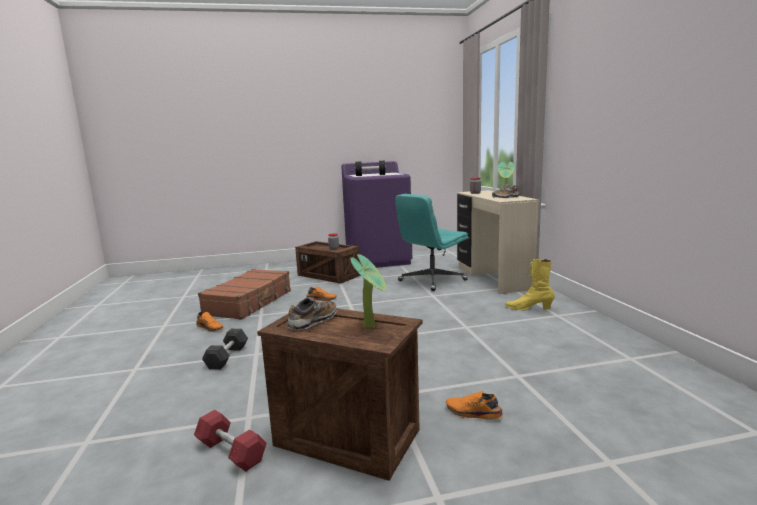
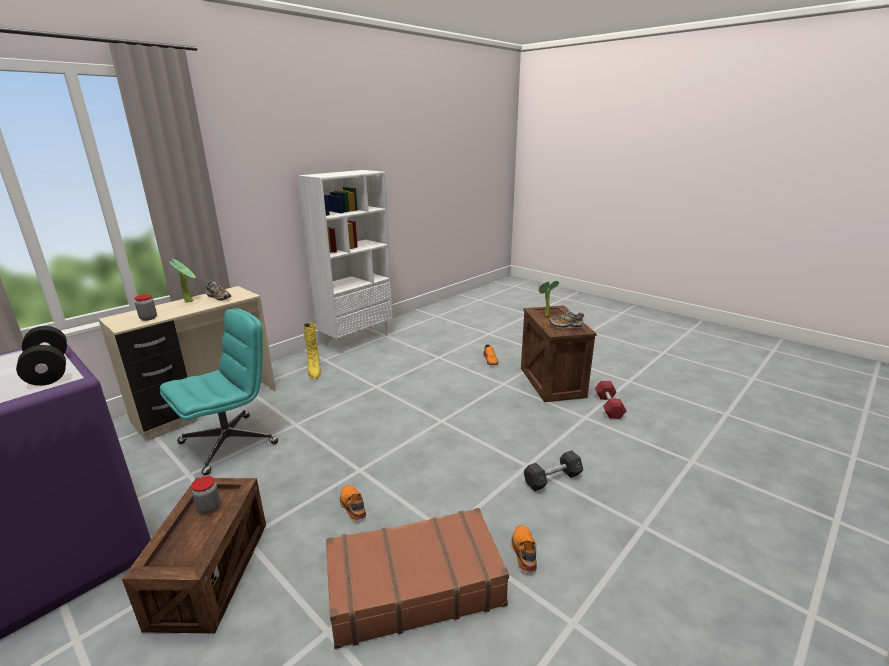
camera: 125 degrees left, 10 degrees up
(432, 281) = (229, 442): turquoise office chair -> turquoise office chair turned 60 degrees counterclockwise
(619, 338) = (357, 339): none -> white bookcase

